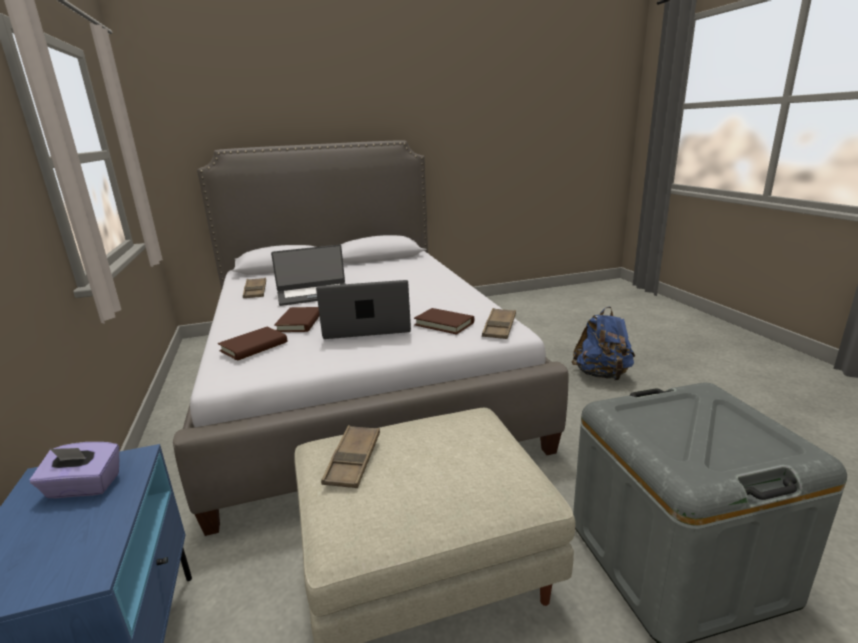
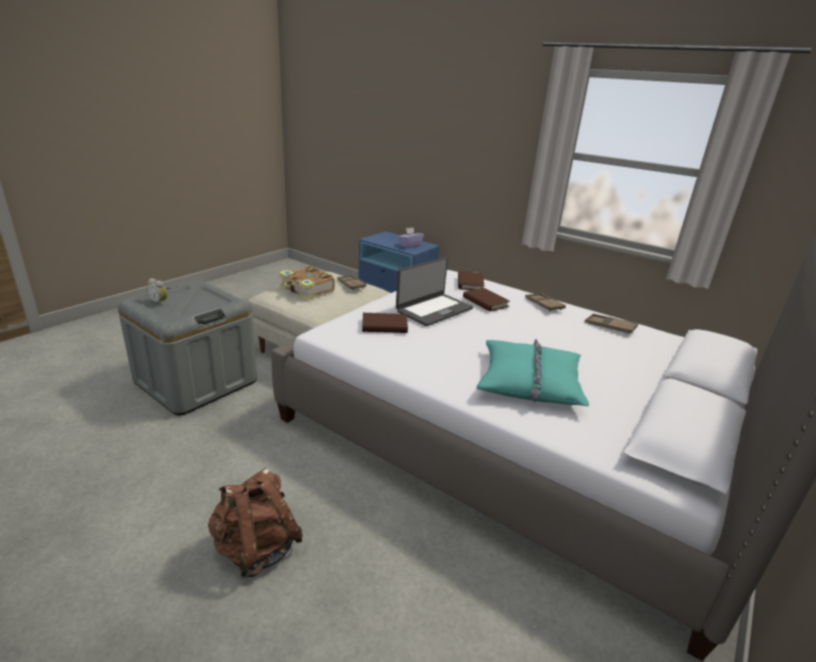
camera: 140 degrees right, 5 degrees up
(313, 294) = (551, 333): laptop -> none
(401, 279) = (530, 382): none -> turquoise pillow
(451, 466) = (307, 290): none -> book
(499, 327) = (337, 333): brown tray -> brown tray (544, 305)
(602, 375) = (256, 549): blue backpack -> brown backpack
(751, 440) = (160, 302): none -> alarm clock

